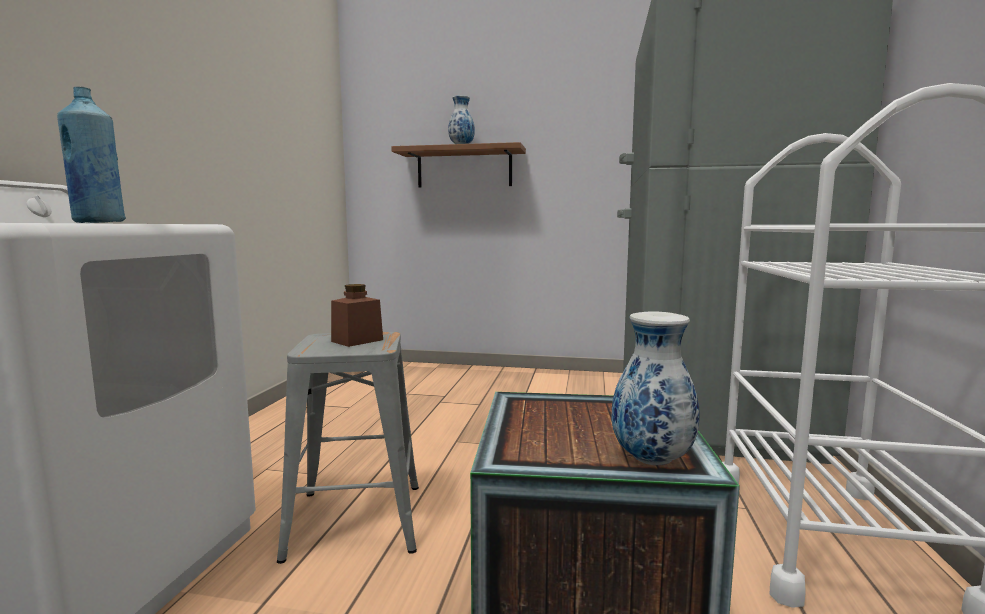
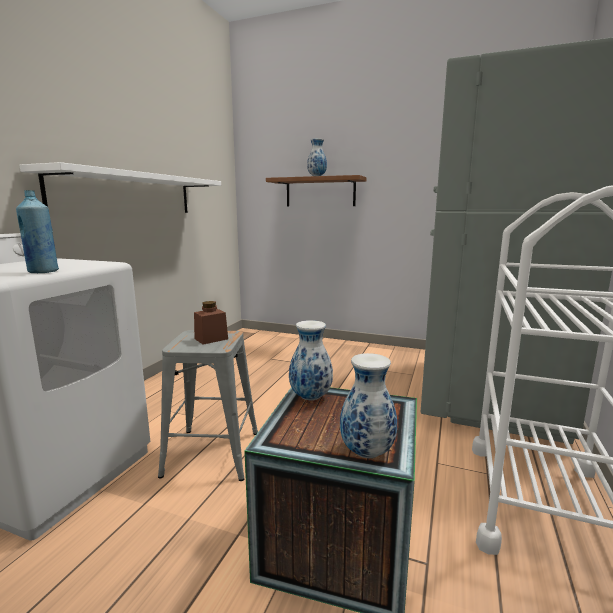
camera: 10 degrees right, 5 degrees up
(201, 150) = (128, 194): none -> white shelf
(530, 405) = (311, 397): none -> vase

